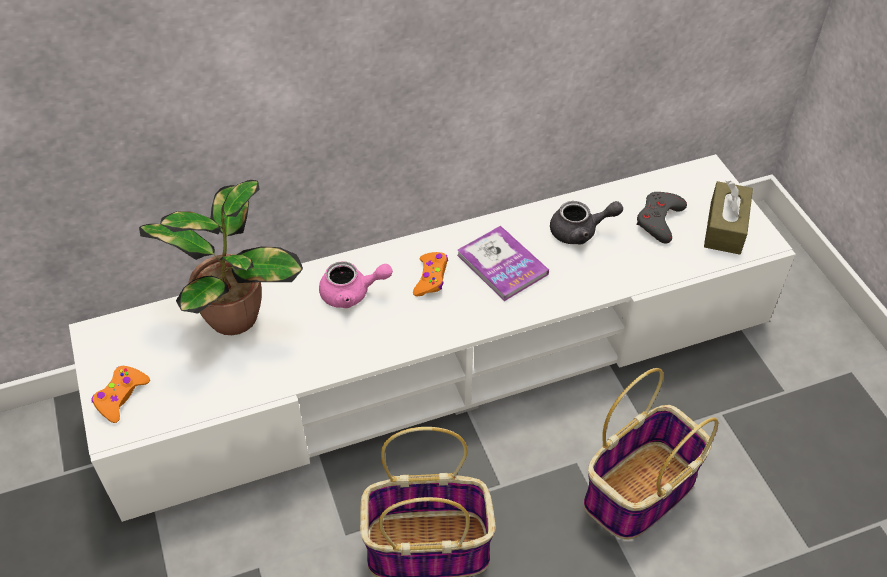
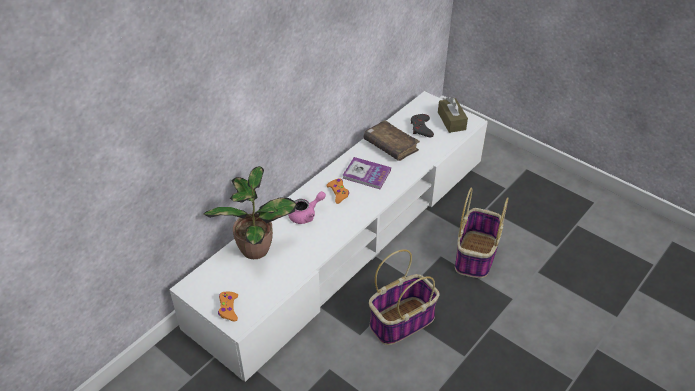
camera: 30 degrees left, 5 degrees down
(580, 232) = (390, 146): grey teapot -> brown book

